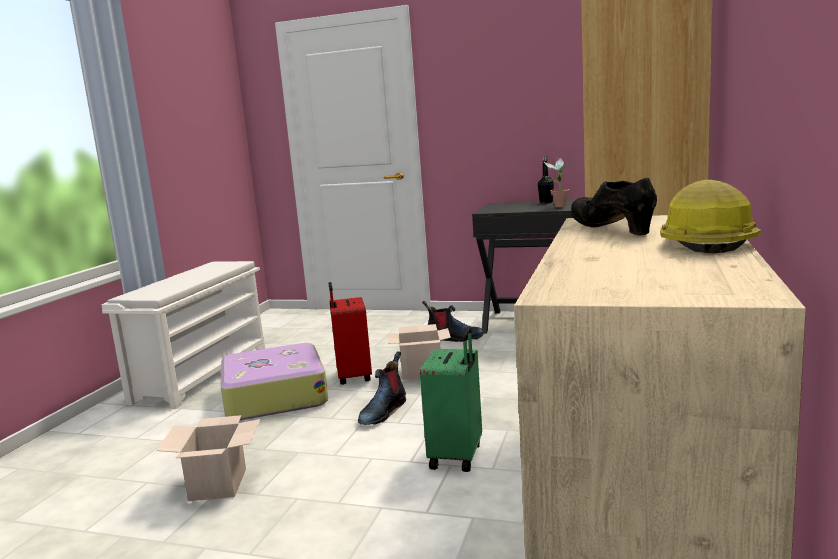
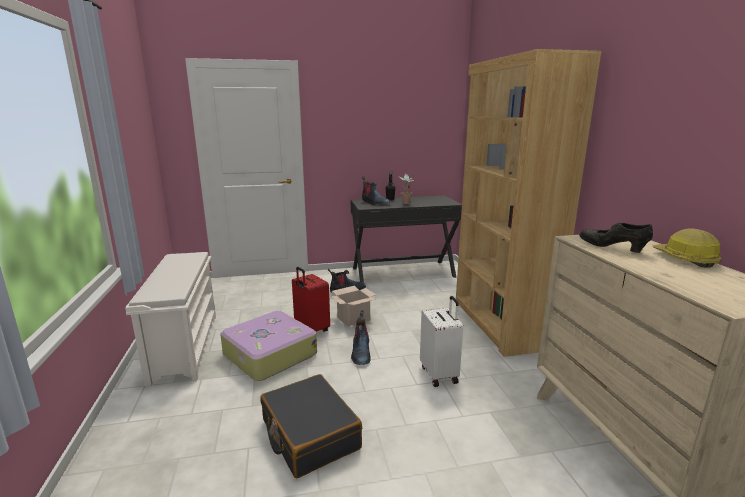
camera: 30 degrees left, 5 degrees up
(219, 485) = (309, 434): cardboard box -> black suitcase
(457, 456) = (440, 374): green suitcase -> white suitcase
(512, 206) = (374, 203): none -> boot

